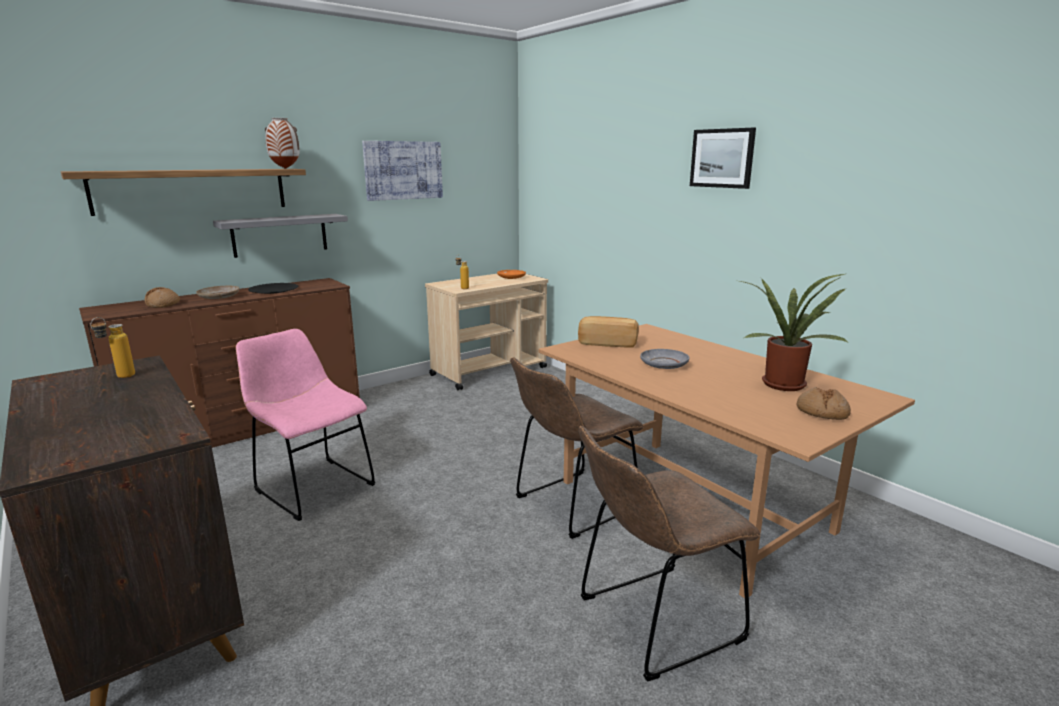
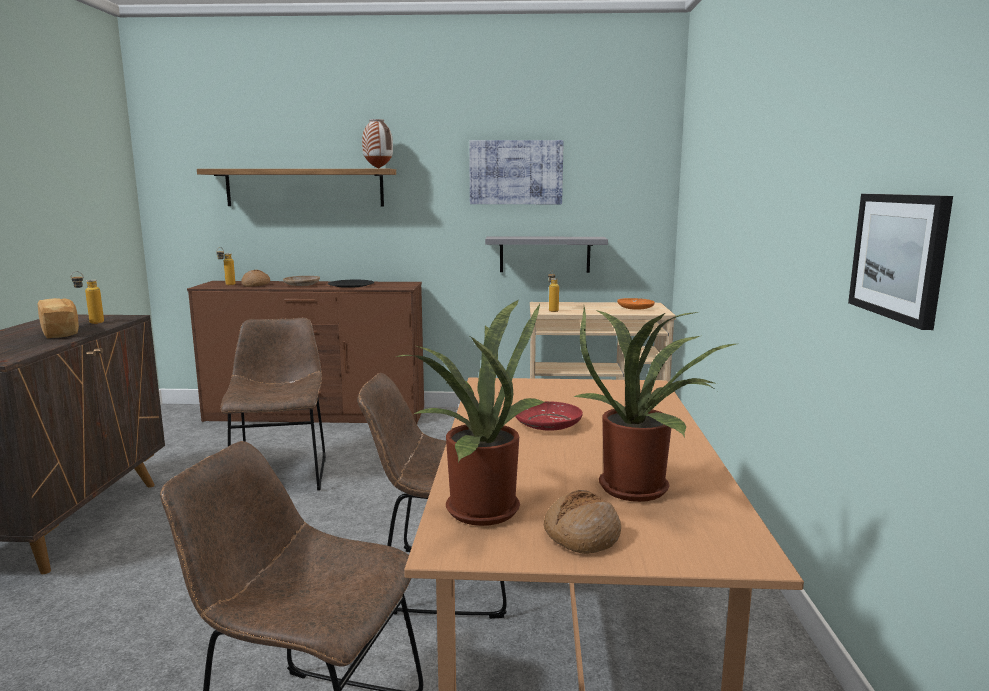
camera: 40 degrees right, 5 degrees down
(125, 310) = (227, 285): none -> bottle
(280, 235) = (377, 234): grey shelf -> grey shelf (544, 254)
(312, 486) = (281, 474): pink chair -> brown chair
(608, 343) = (554, 388): bread -> bread (61, 332)
(664, 365) = (548, 424): grey plate -> red plate
(722, 158) = (800, 139): picture -> picture (899, 256)
(756, 418) = (477, 508): none -> potted plant

